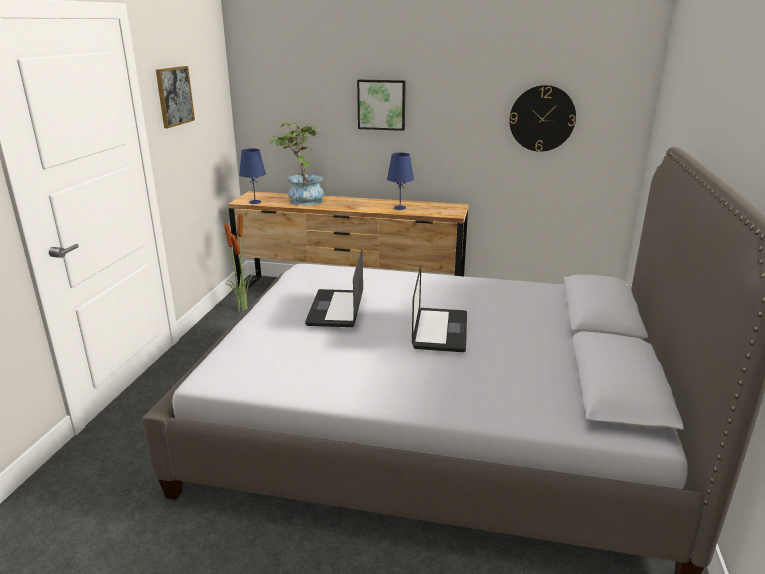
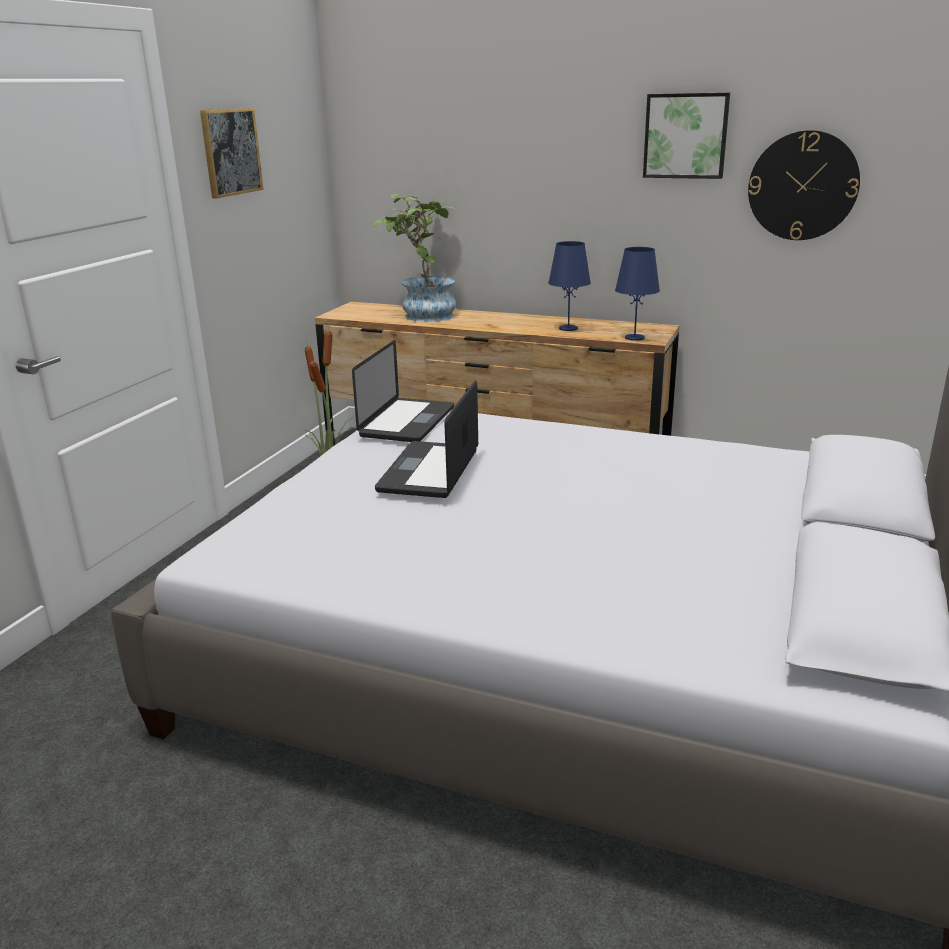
camera: 10 degrees right, 0 degrees up
(255, 202) = (354, 316): blue table lamp -> blue table lamp (635, 338)
(381, 104) = (547, 167): picture -> picture (686, 136)
(440, 331) = (583, 511): laptop -> laptop (407, 422)

